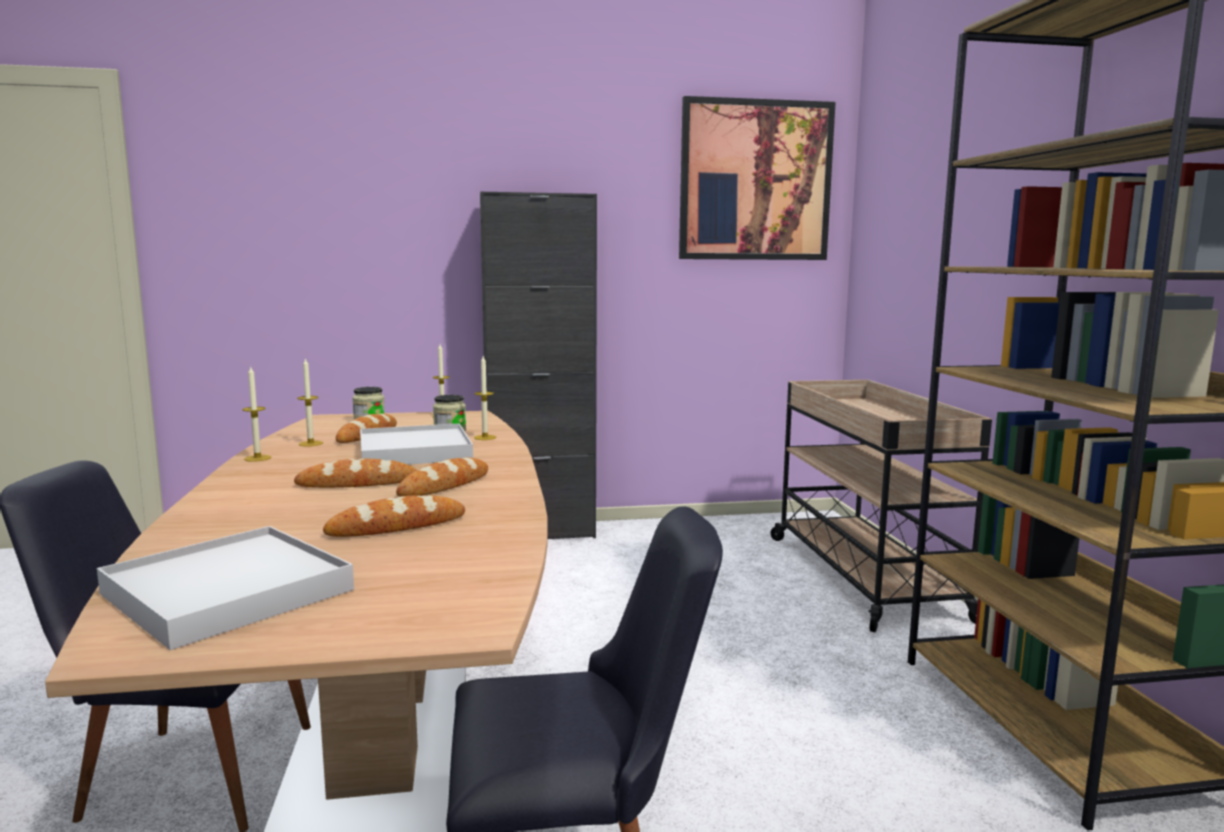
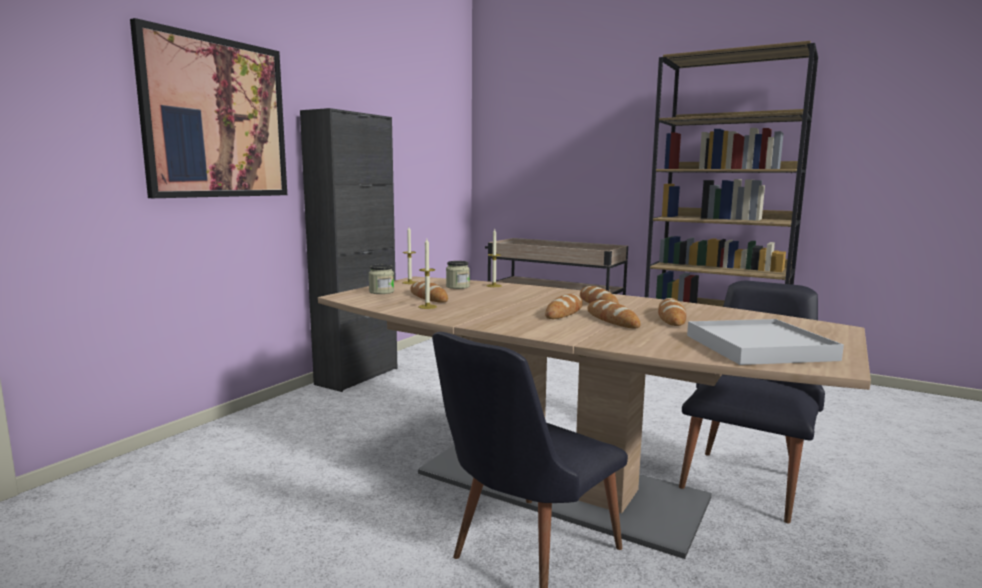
camera: 50 degrees left, 0 degrees up
(257, 458) = (447, 318): candle -> none
(336, 506) = (612, 319): none -> bread
(414, 451) = (503, 297): white tray -> none
(755, 181) = (436, 115): picture -> picture (216, 118)

